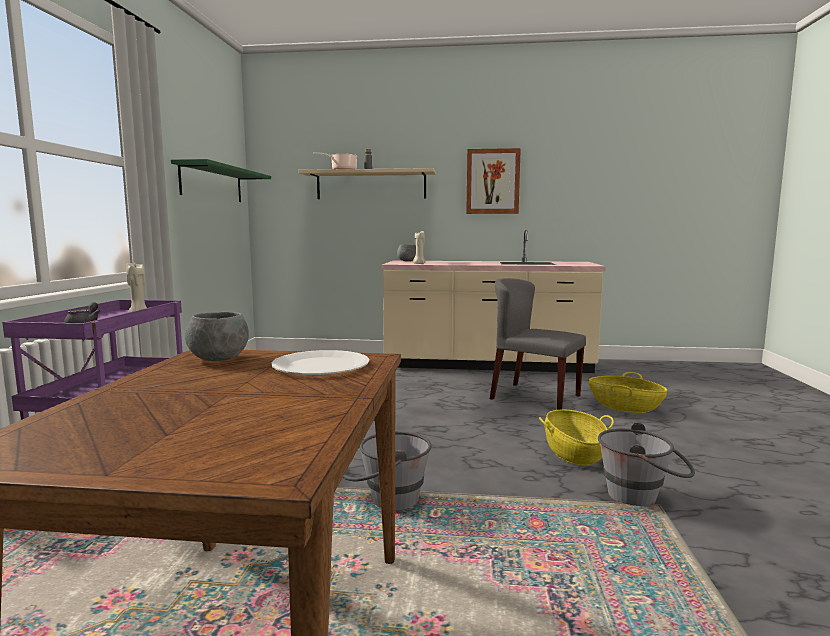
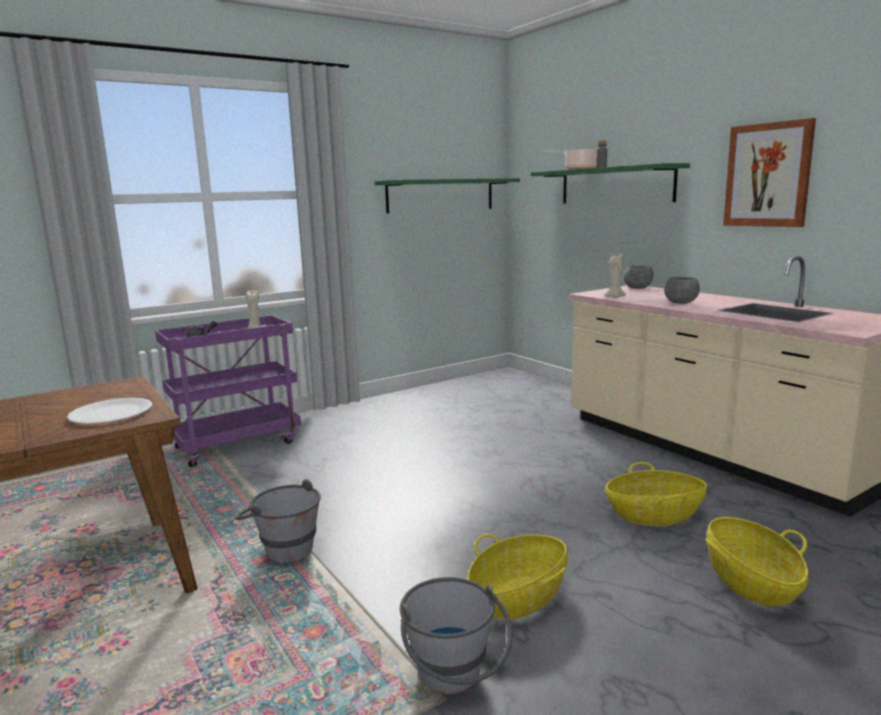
camera: 50 degrees right, 5 degrees up
(218, 359) = (111, 390): grey bowl -> grey bowl (680, 303)
(371, 185) = (615, 185): beige shelf -> green shelf
(534, 397) = (654, 515): grey chair -> basket

